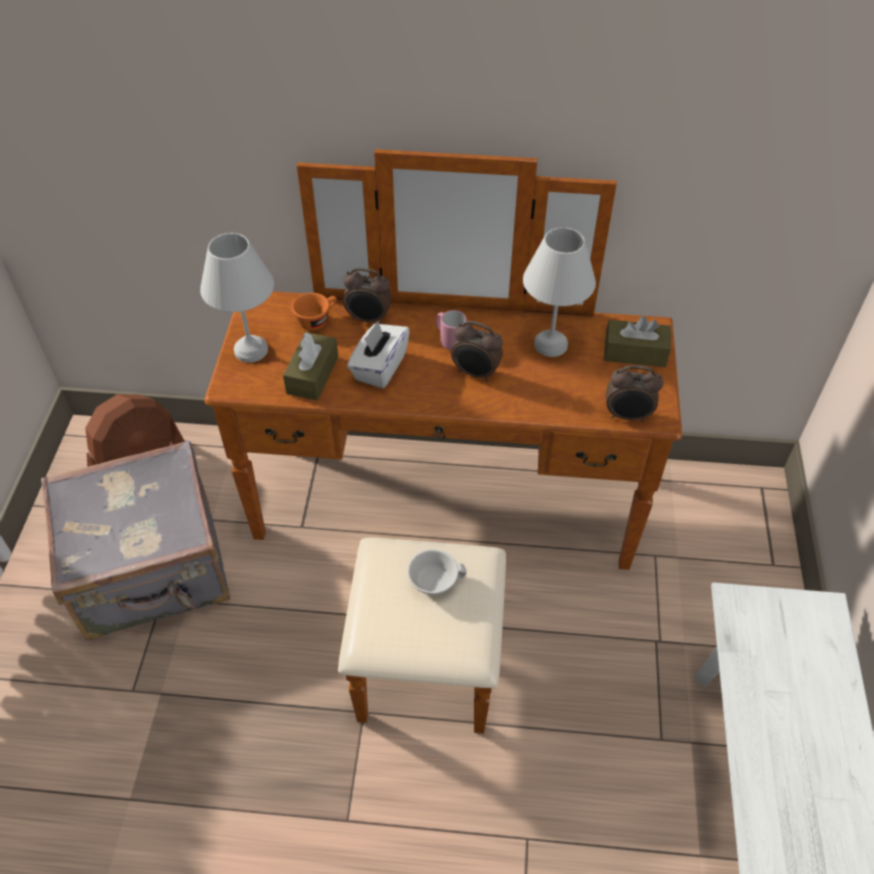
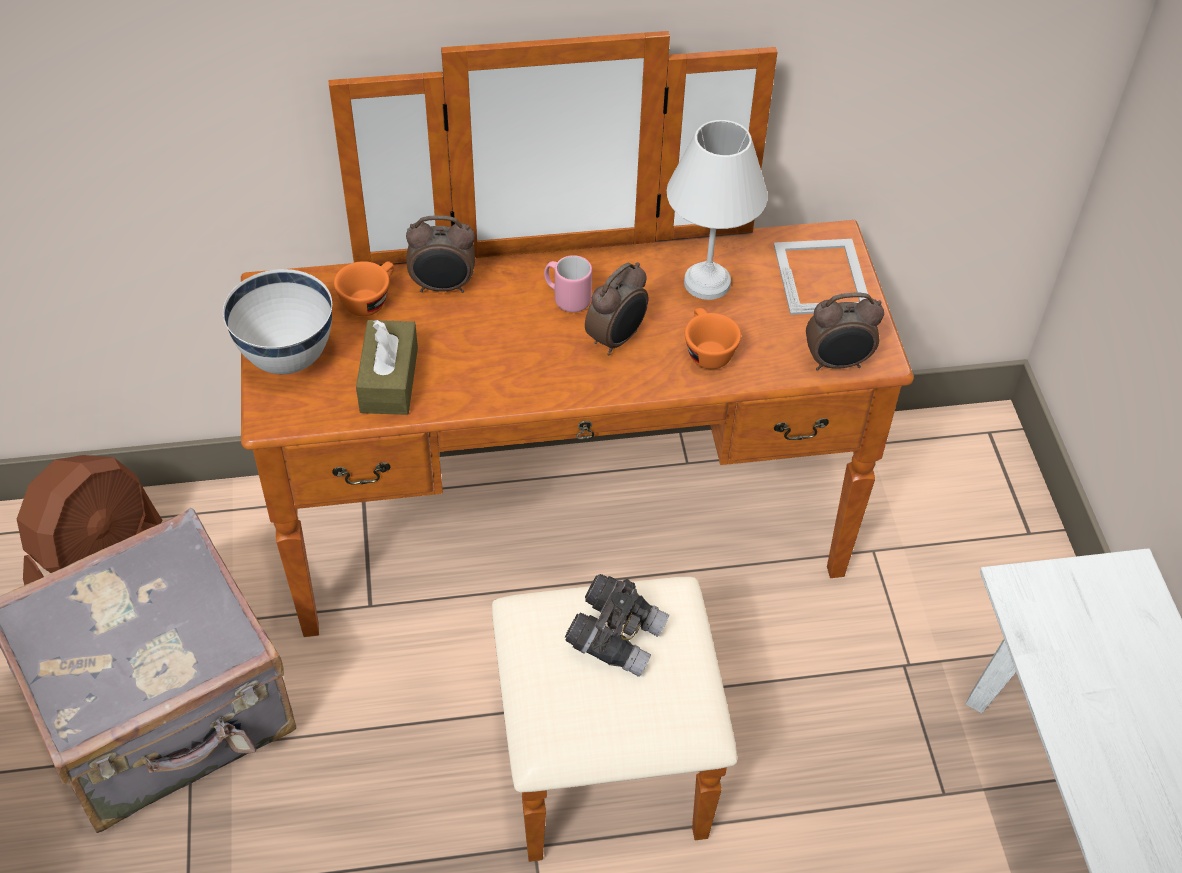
camera: 15 degrees left, 0 degrees up
(251, 349) = (288, 357): white table lamp -> white bowl
(379, 367) = (481, 353): white tissue box -> none
(434, 580) = (616, 636): white cup -> grey binoculars
(475, 373) = (617, 339): alarm clock -> alarm clock turned 60 degrees counterclockwise
(535, 391) = (706, 351): none -> orange cup
(635, 352) = (822, 275): brown tissue box -> picture frame

